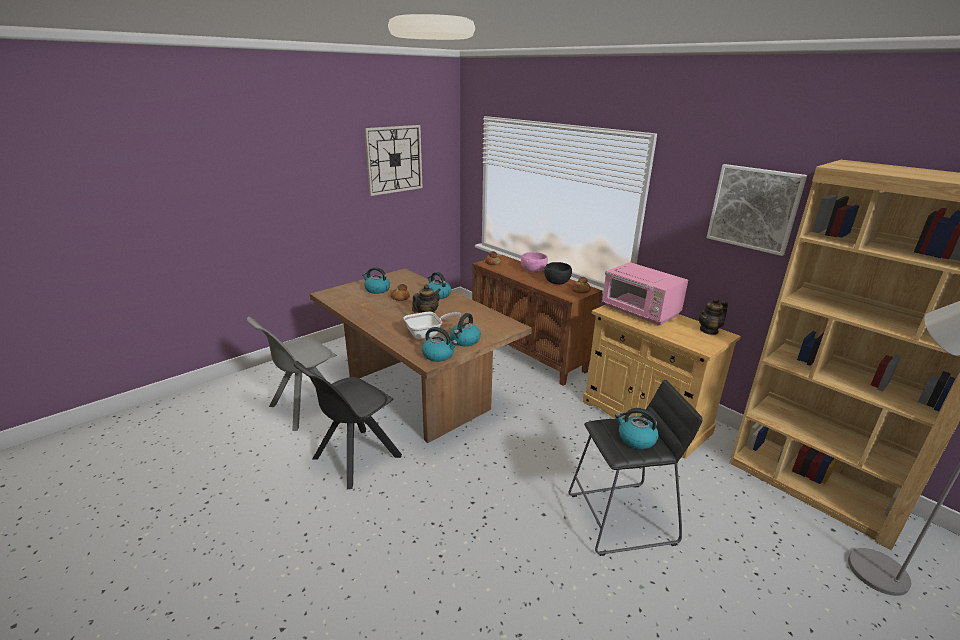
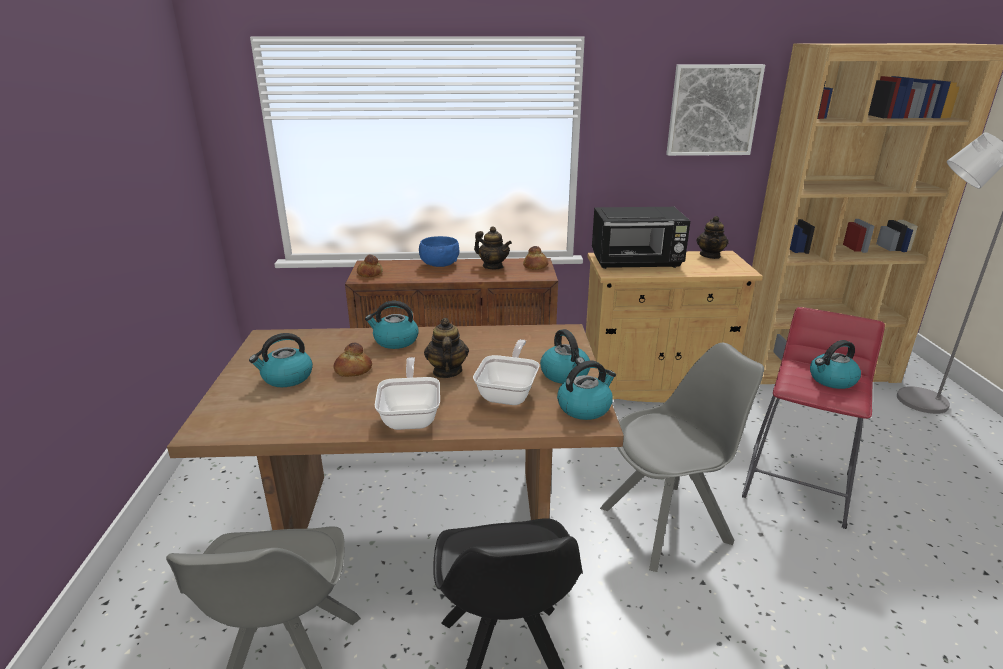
camera: 50 degrees left, 0 degrees up
(380, 322) = (411, 416): none -> frying pan
(394, 159) = (124, 130): wall clock -> none
(506, 473) = (668, 524): none -> grey chair
(533, 271) = (439, 264): pink bowl -> blue bowl
(557, 282) = (493, 266): black bowl -> teapot
(621, 518) = (797, 484): black stool -> red stool
(640, 312) = (637, 262): pink microwave -> black microwave

